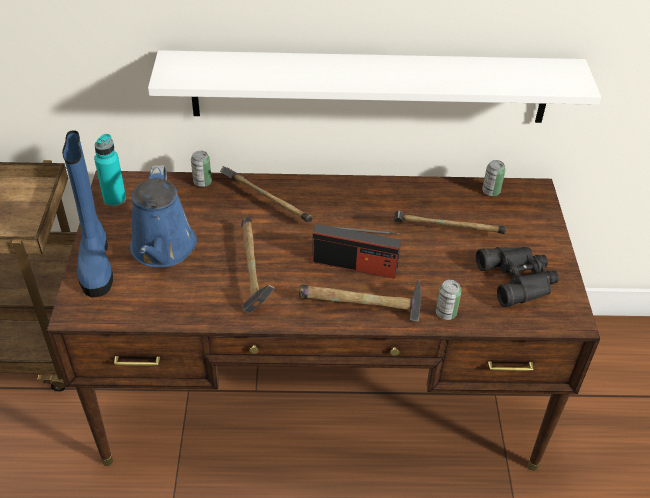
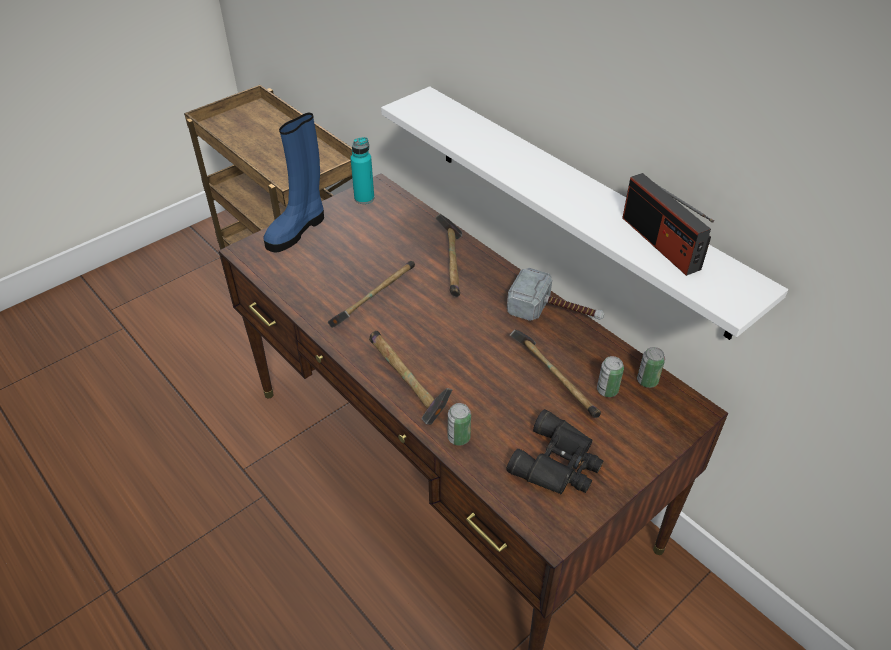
camera: 50 degrees right, 0 degrees up
(163, 250) = (344, 249): blue watering can -> none
(202, 182) = (432, 222): can -> can (607, 390)
(355, 265) = (447, 351): radio -> radio (660, 243)
(381, 187) = (555, 312): none -> hammer

